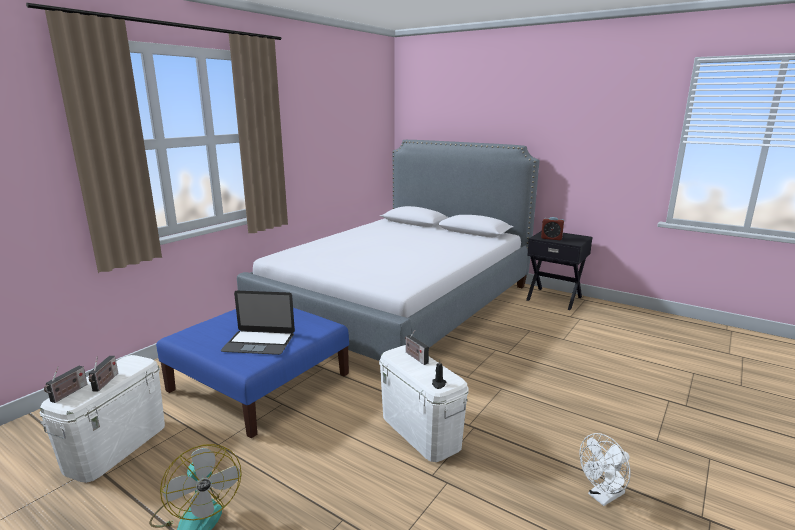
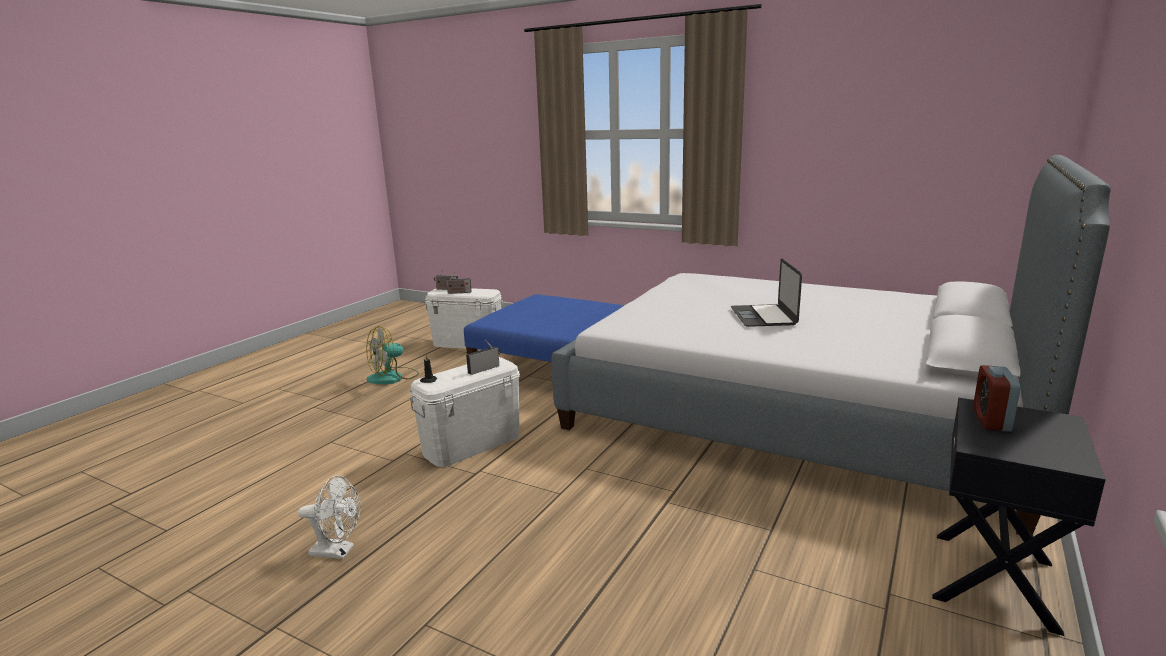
camera: 85 degrees right, 0 degrees up
(259, 342) = (524, 317): laptop -> laptop (763, 316)
(603, 497) = (338, 551): white fan -> white fan turned 135 degrees clockwise

